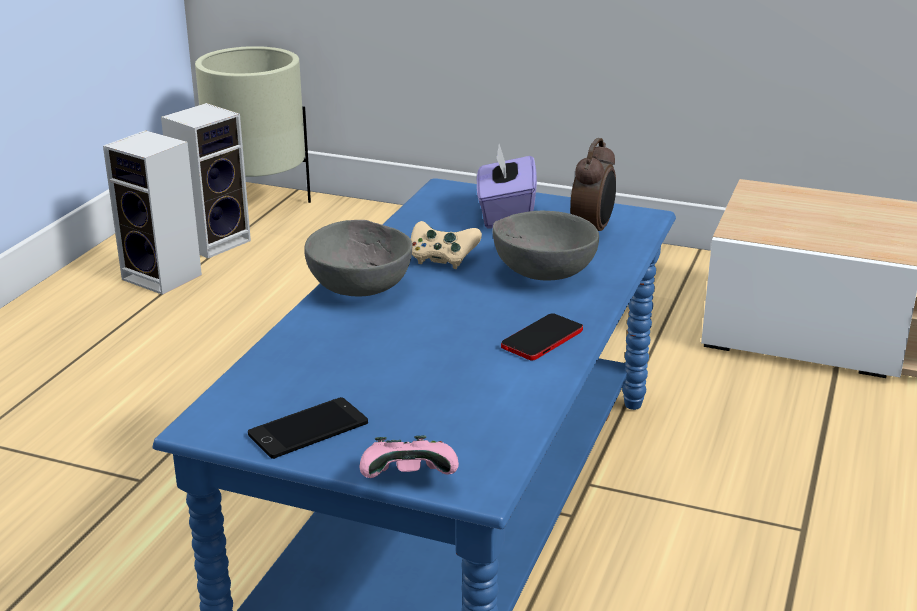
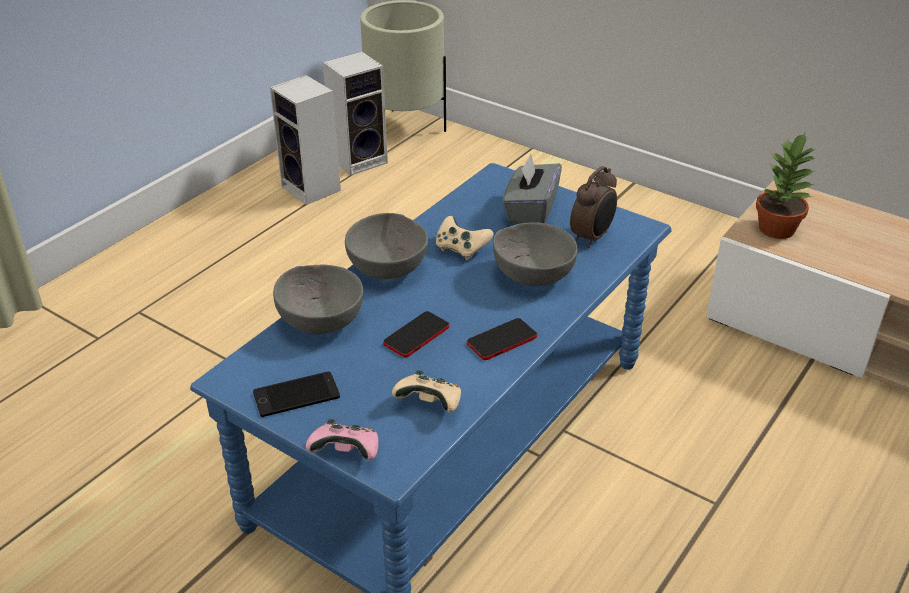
camera: 15 degrees right, 10 degrees up
(300, 349) = (321, 320): none -> grey bowl
(433, 348) = (416, 335): none -> phone
(490, 413) = (430, 404): none -> beige game controller
(505, 215) = (530, 211): purple tissue box -> grey tissue box
(769, 223) = (777, 229): none -> potted plant

